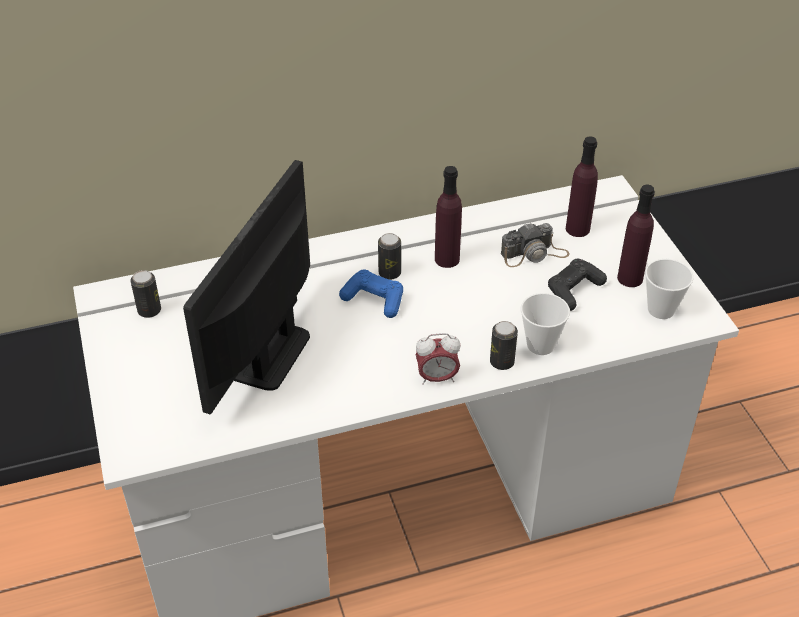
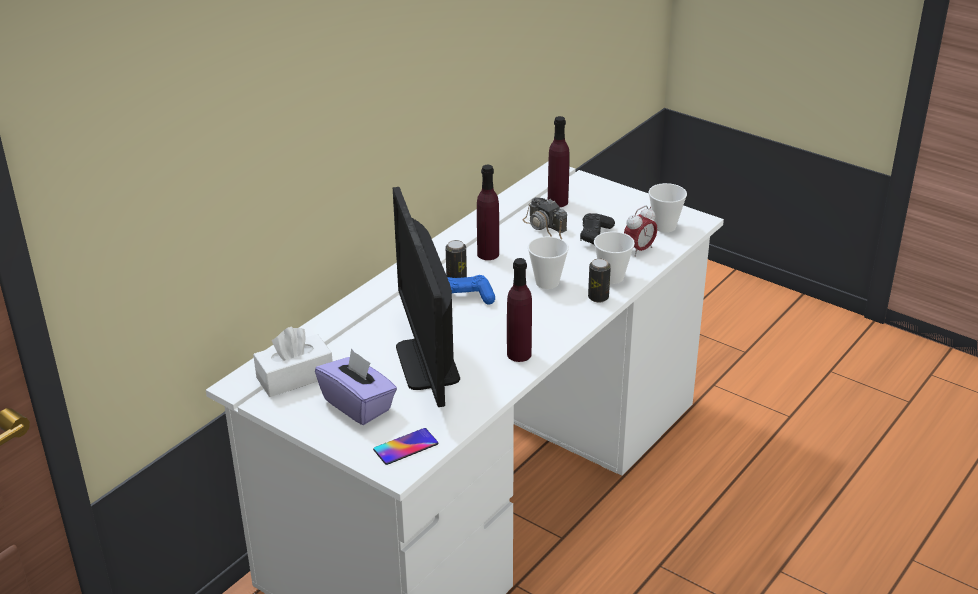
camera: 35 degrees left, 10 degrees down
(149, 310) = (295, 377): can -> white tissue box
(159, 435) = (405, 447): none -> phone
(167, 368) = (358, 405): none -> purple tissue box
(437, 378) = (566, 324): alarm clock -> alarm clock (639, 250)
(469, 319) = (547, 282): none -> cup
(534, 254) = (546, 227): camera -> camera turned 105 degrees clockwise
(630, 278) = (625, 217): purple bottle -> purple bottle (519, 354)

